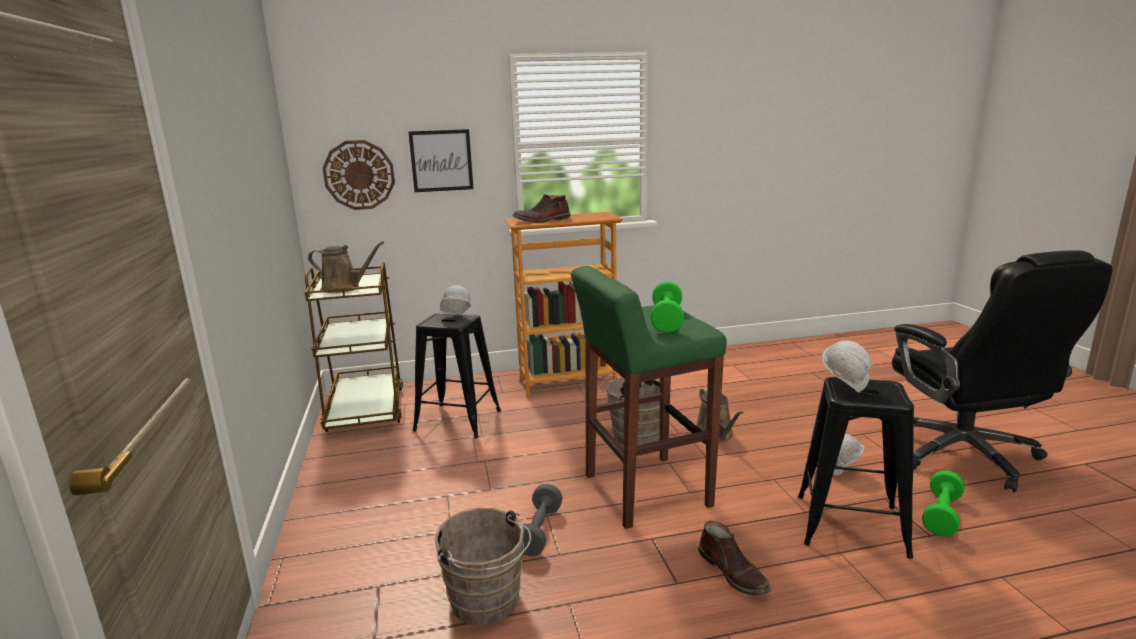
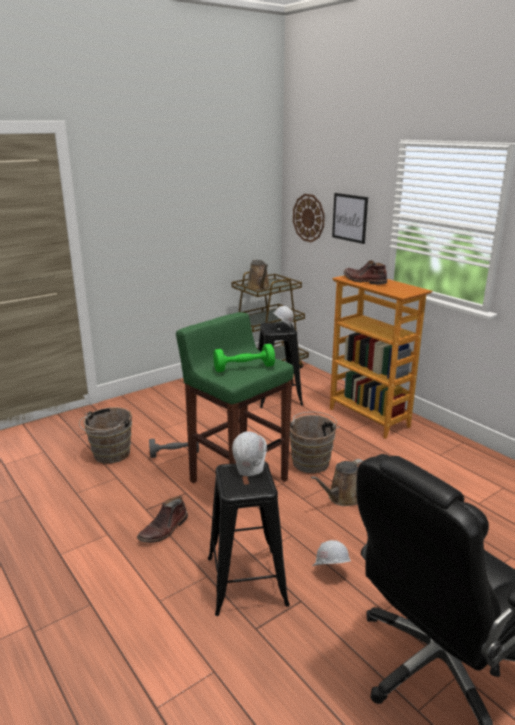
camera: 65 degrees right, 5 degrees up
(941, 515) = (293, 638): green dumbbell -> none

